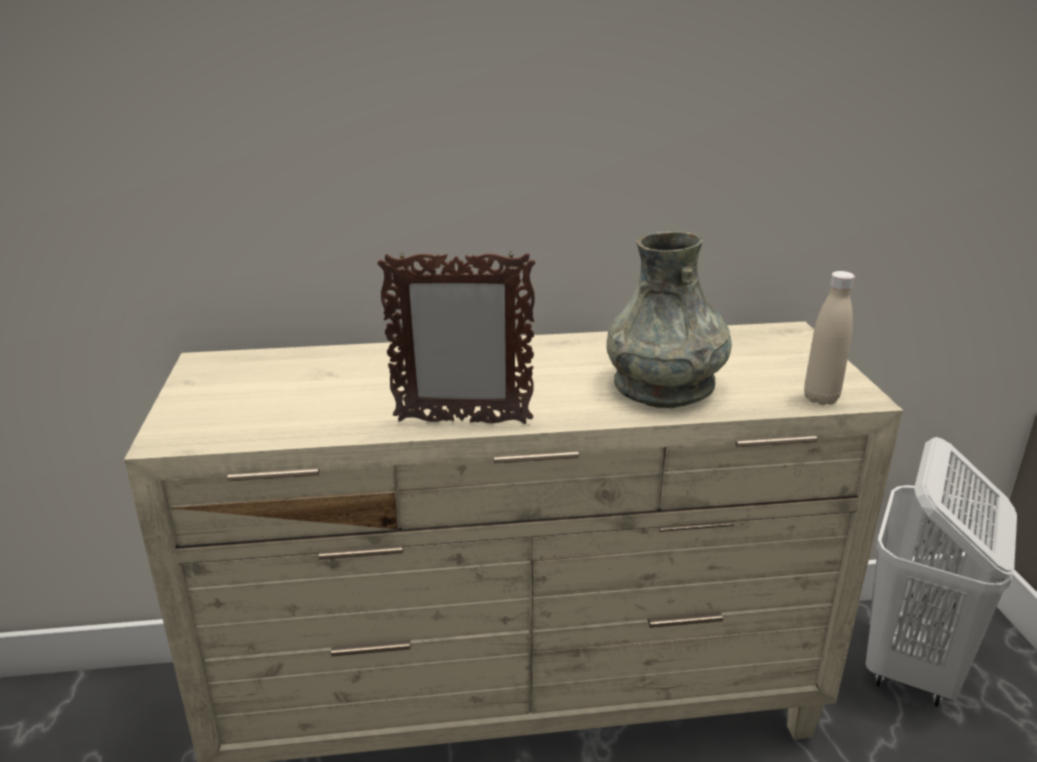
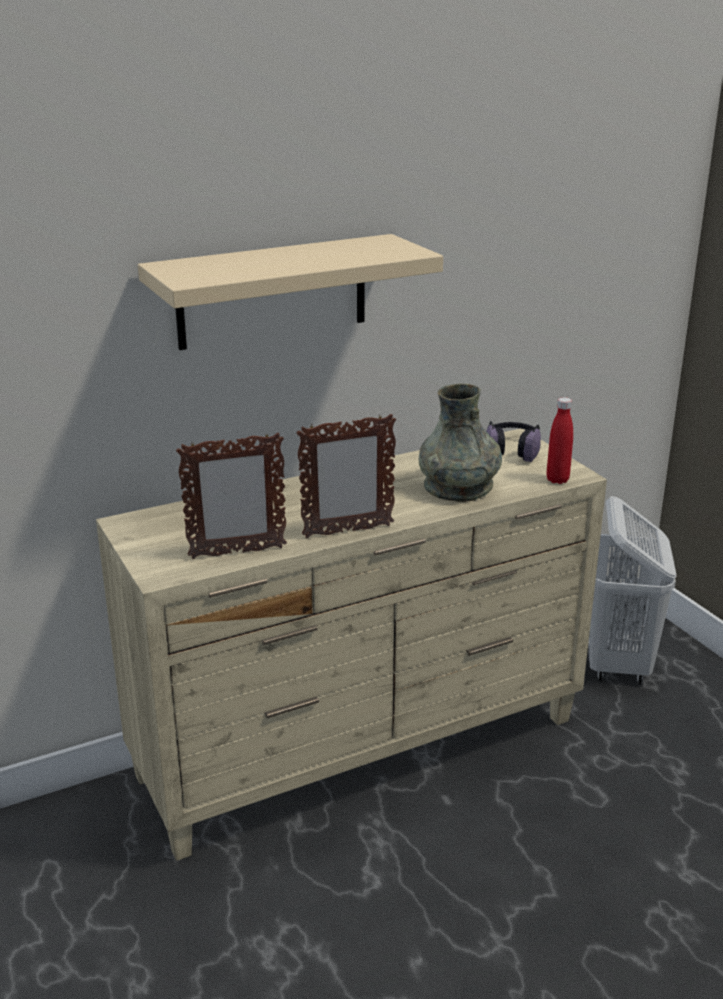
camera: 20 degrees left, 0 degrees up
(293, 425) = (236, 553): none -> picture frame
(430, 75) = (272, 292): none -> beige shelf
(774, 348) = (512, 450): none -> headphones
(820, 398) = (557, 480): beige bottle -> red bottle

